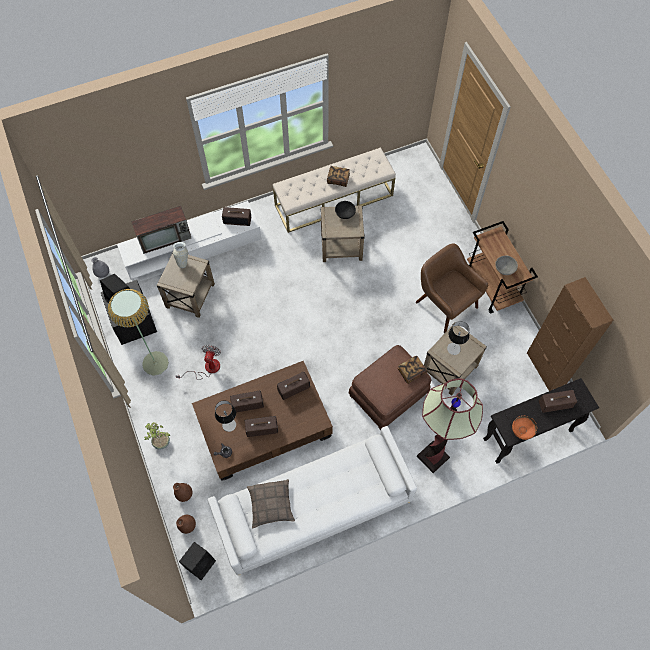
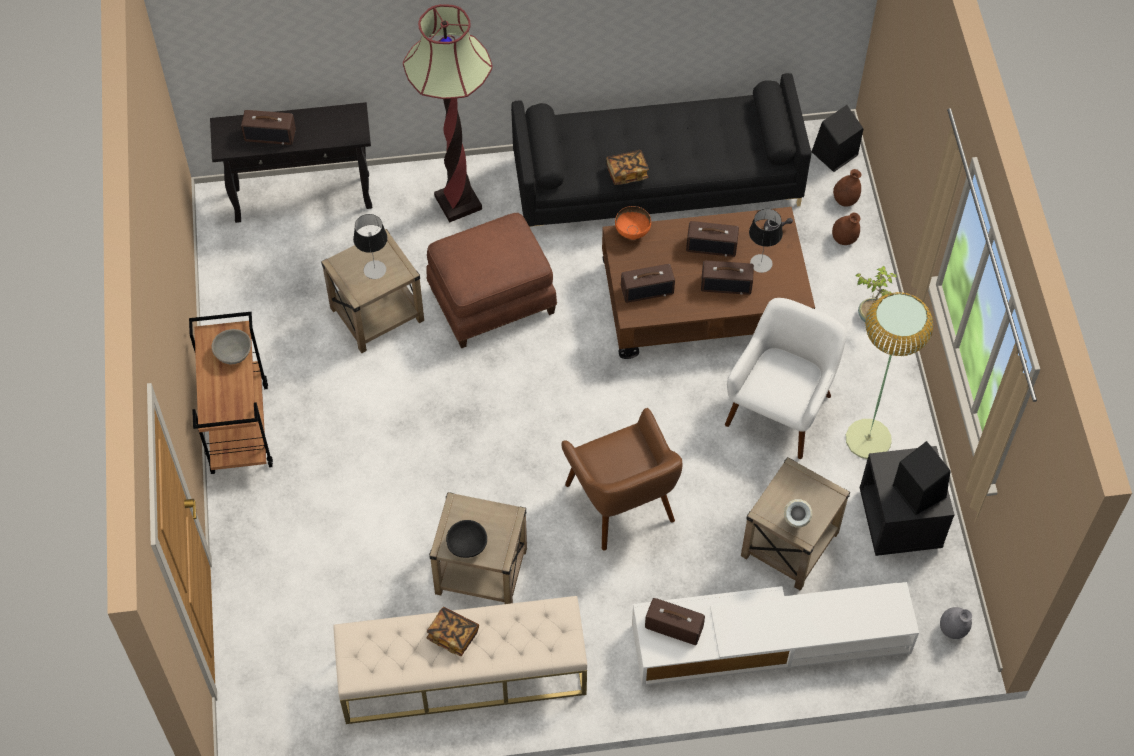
camera: 165 degrees left, 5 degrees down
(166, 238) = (821, 620): television -> none
(207, 368) = (780, 410): fan -> white armchair
(271, 505) = (721, 146): pillow -> none
(313, 508) = (657, 180): white sofa -> black sofa
(411, 372) = (456, 256): book -> book (627, 173)
(445, 304) = (336, 417): brown armchair -> brown armchair (621, 503)
(521, 431) = (337, 114): orange bowl -> orange bowl (632, 233)
(546, 368) = (222, 280): brown cabinet -> none

